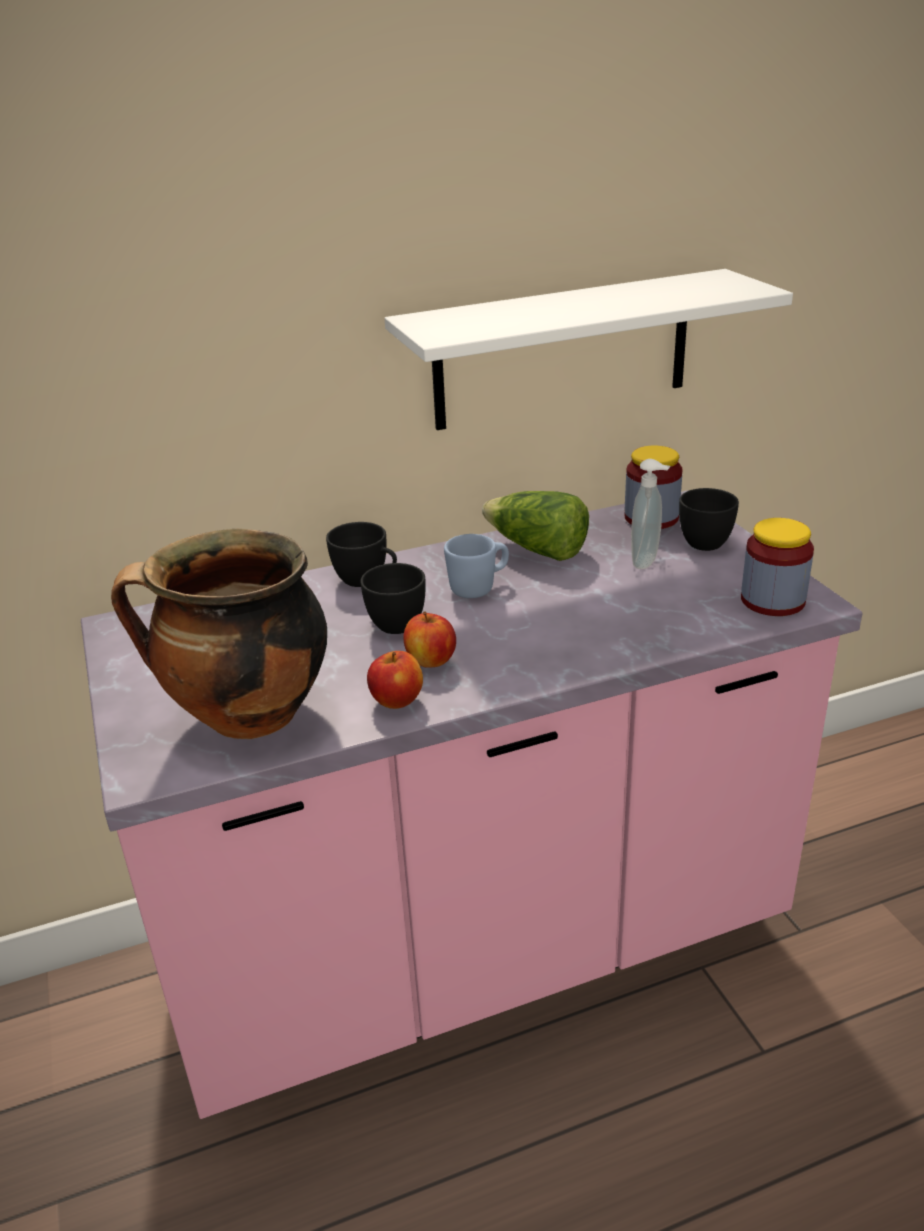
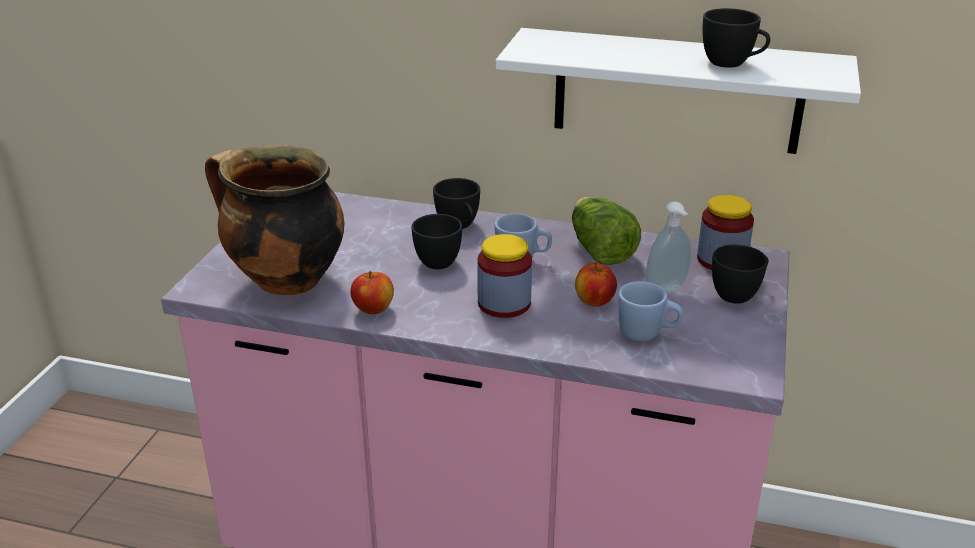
camera: 35 degrees right, 0 degrees up
(431, 661) = (426, 294): apple -> apple (594, 301)
(650, 297) = (732, 64): none -> black cup
(687, 606) = (647, 334): none -> blue mug
(772, 600) = (720, 359): jar -> jar (504, 303)

